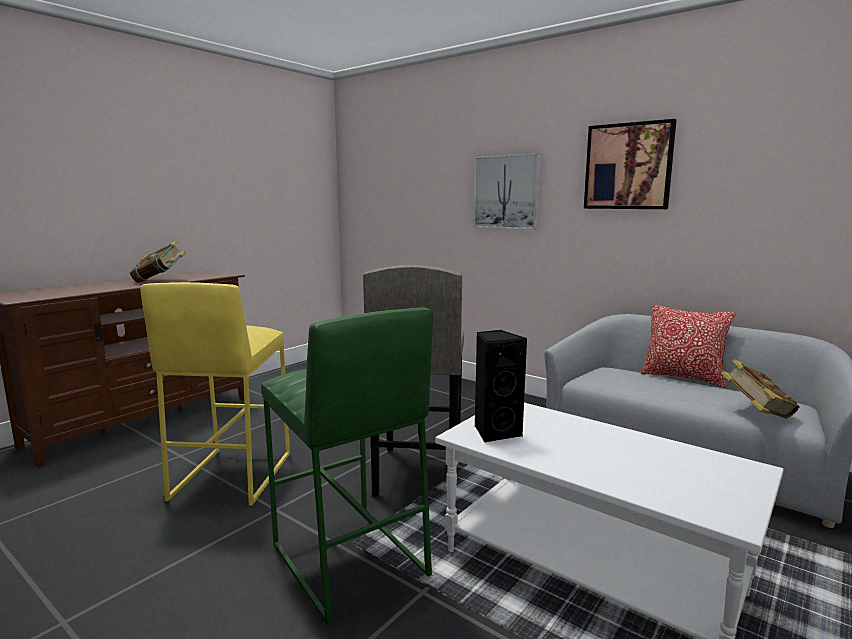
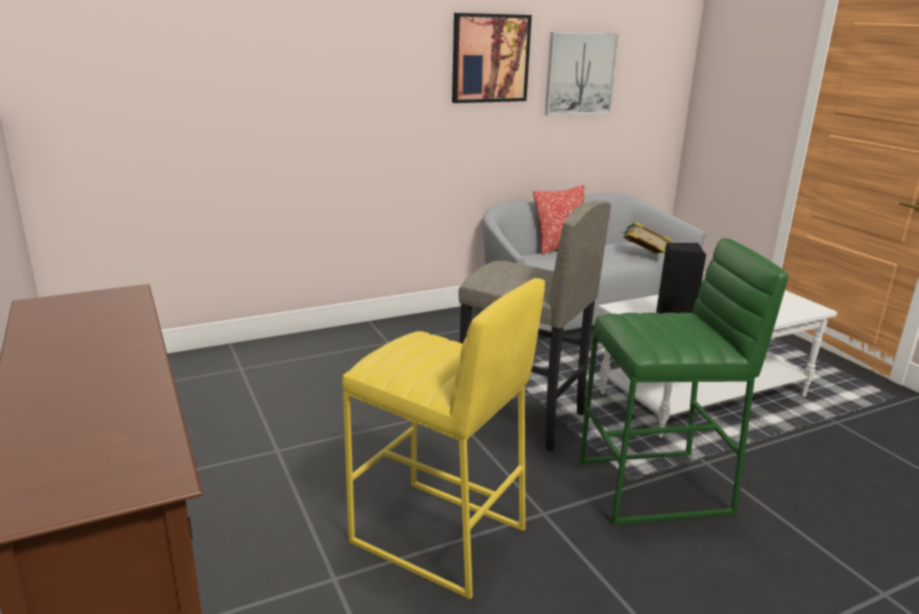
camera: 65 degrees left, 10 degrees up
(160, 281) = (113, 344): book -> none
(506, 192) = (358, 85): picture -> picture (580, 73)

